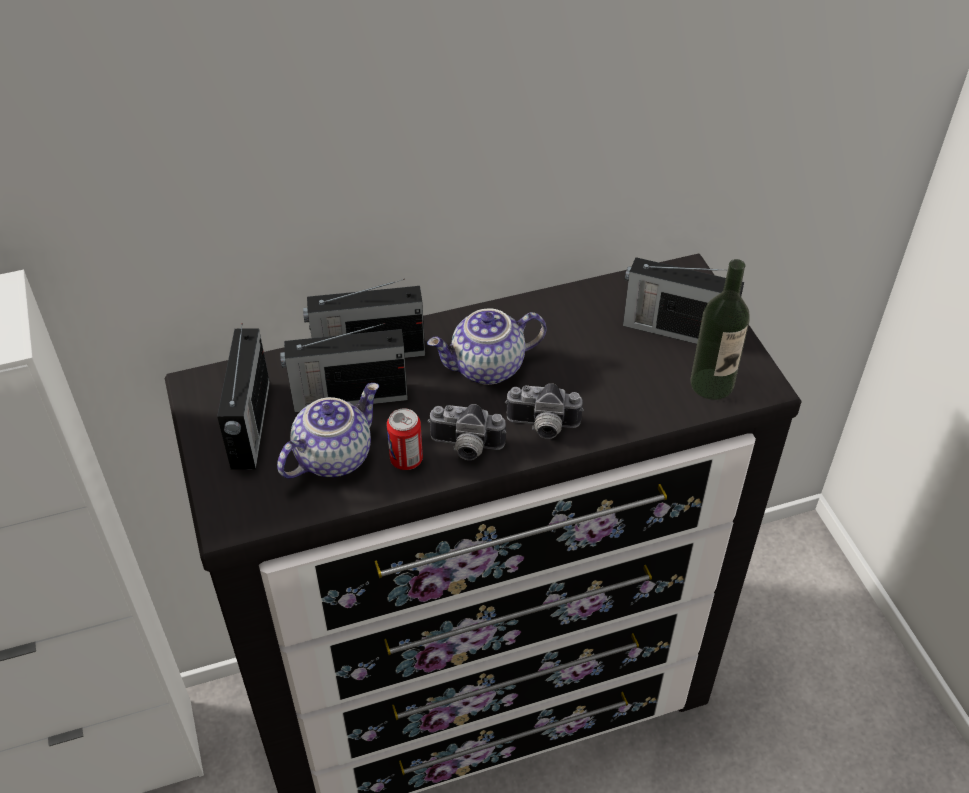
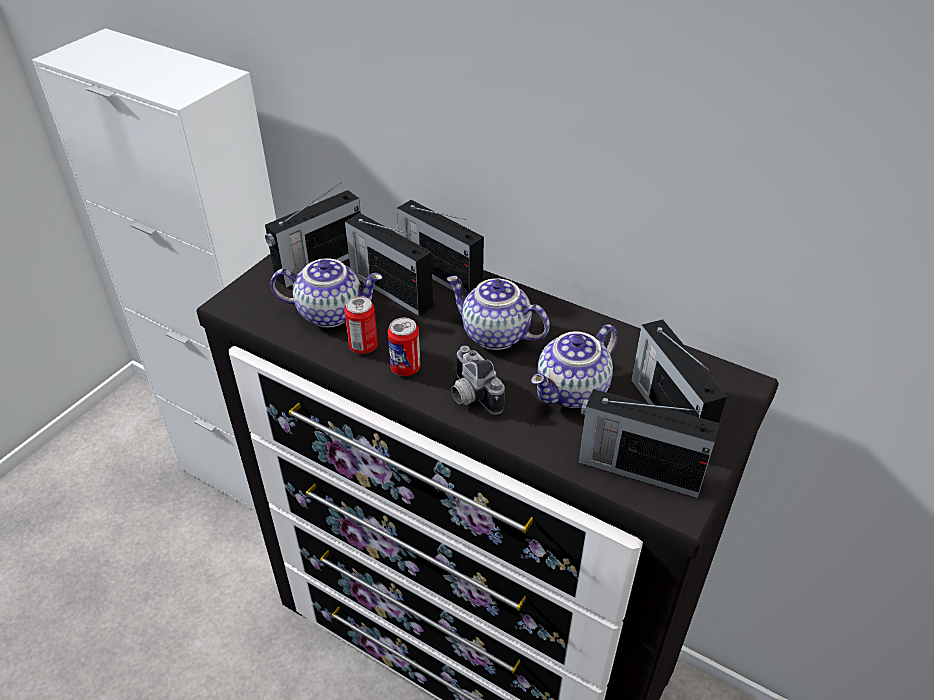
camera: 50 degrees right, 5 degrees down
(465, 448) = (405, 368): camera -> can
(602, 365) = (573, 392): none -> teapot
(711, 384) = (637, 469): bottle -> radio

